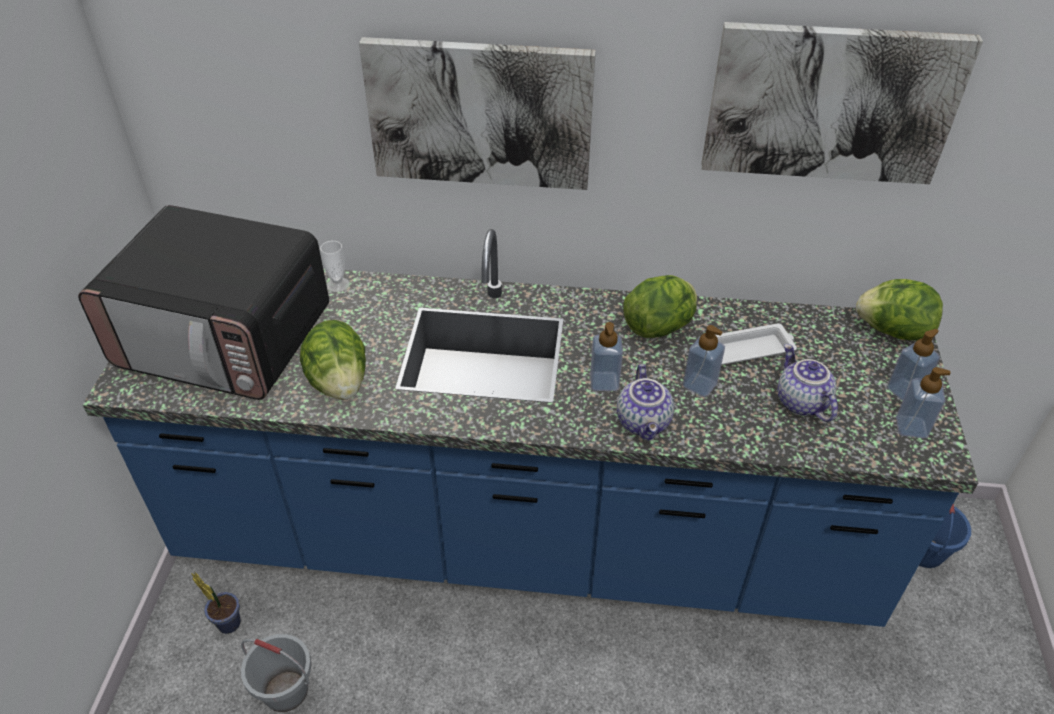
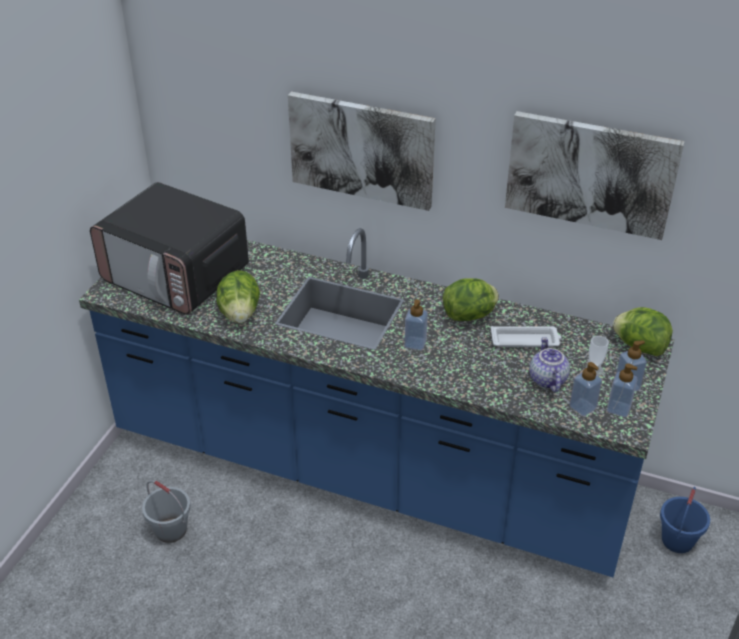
camera: 15 degrees right, 5 degrees down
(227, 621) = (144, 479): potted plant -> none
(338, 284) = (259, 253): cup -> cup (594, 370)
(644, 422) = (431, 372): teapot -> none
(699, 385) = (480, 356): soap dispenser -> soap dispenser (582, 407)

